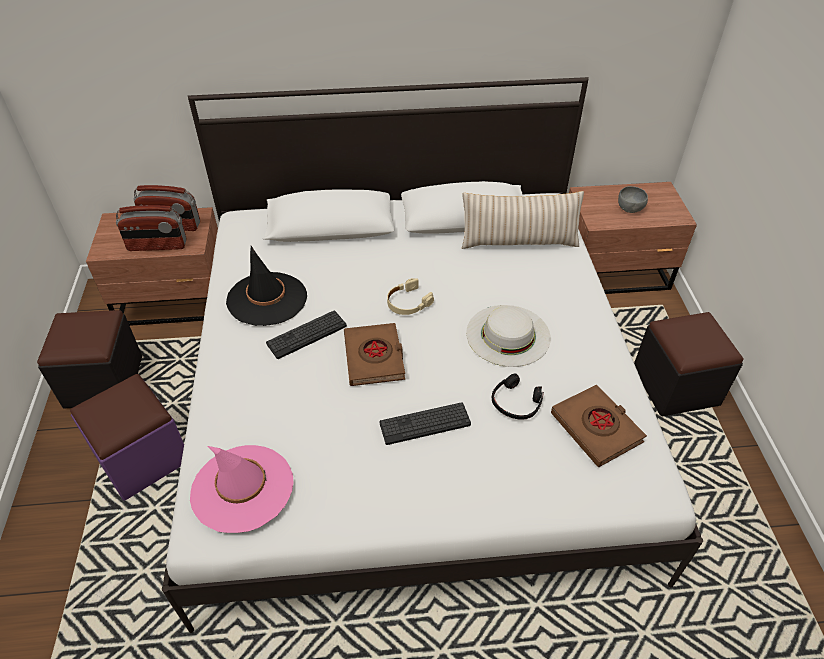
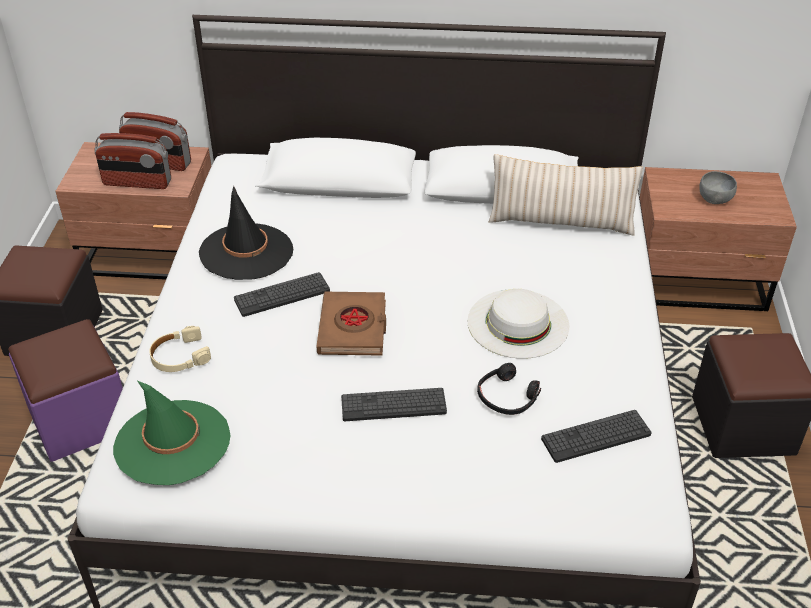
camera: 10 degrees right, 5 degrees down
(242, 488) = (172, 442): pink hat -> green hat
(408, 303) = (408, 274): beige headphones -> beige headphones (179, 357)
(596, 428) = (596, 437): brown book -> keyboard

